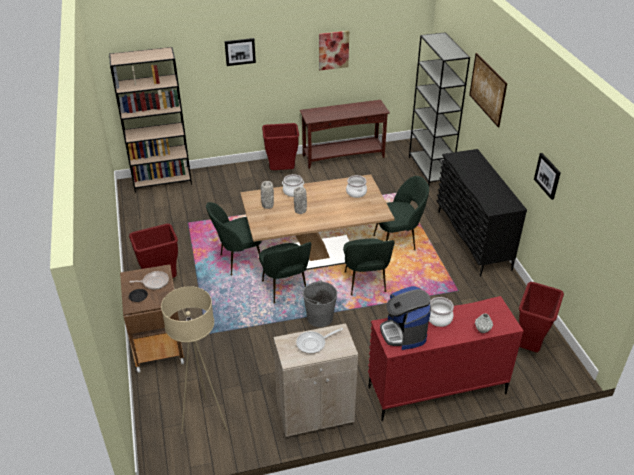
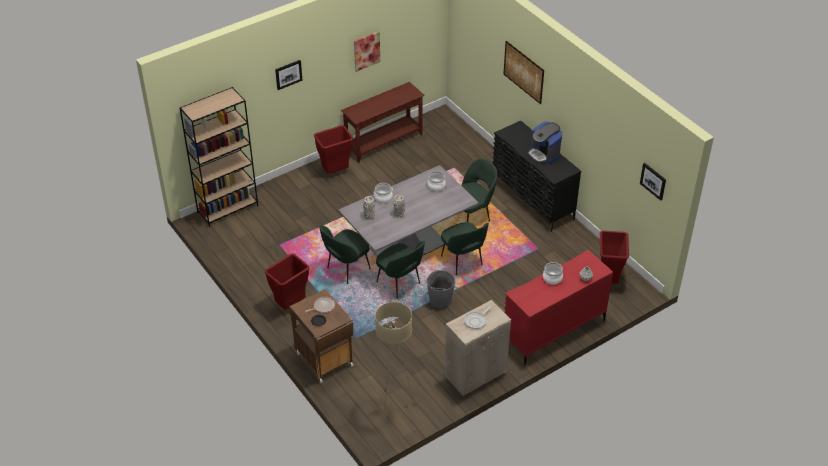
camera: 20 degrees left, 5 degrees up
(315, 254) = (408, 246): brown dining table -> grey dining table
(404, 333) = (532, 295): coffee machine -> coffee machine (544, 154)
(430, 169) = (469, 138): grey bookcase -> none
(548, 175) = (596, 144): picture -> picture (653, 181)

